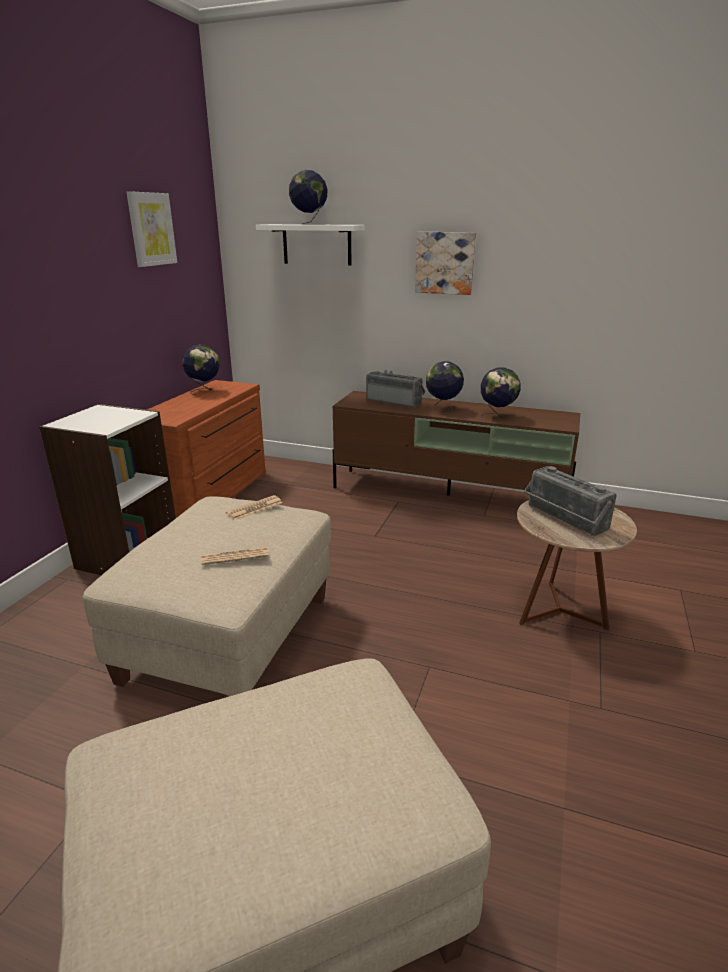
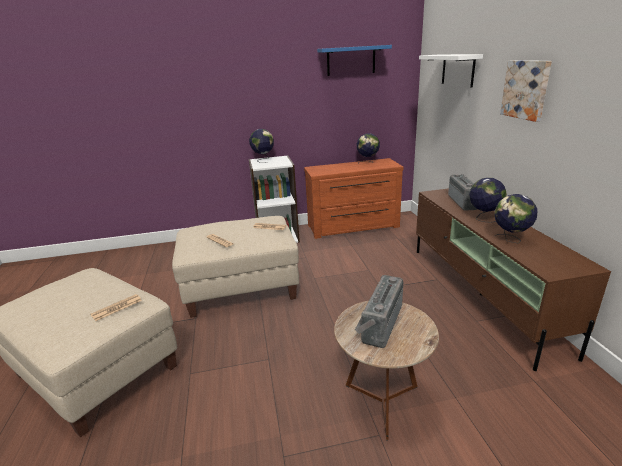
camera: 60 degrees right, 0 degrees up
(151, 229) = (351, 60): picture -> blue shelf
(309, 224) = (447, 54): globe -> globe (263, 160)
(351, 708) = (117, 308): none -> newspaper

